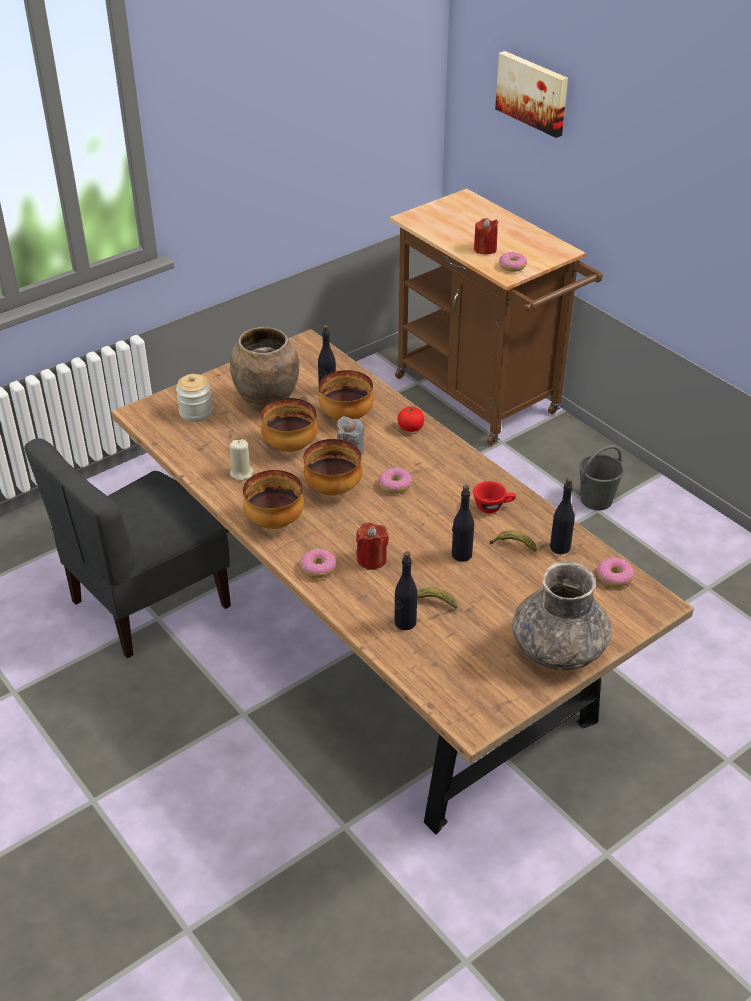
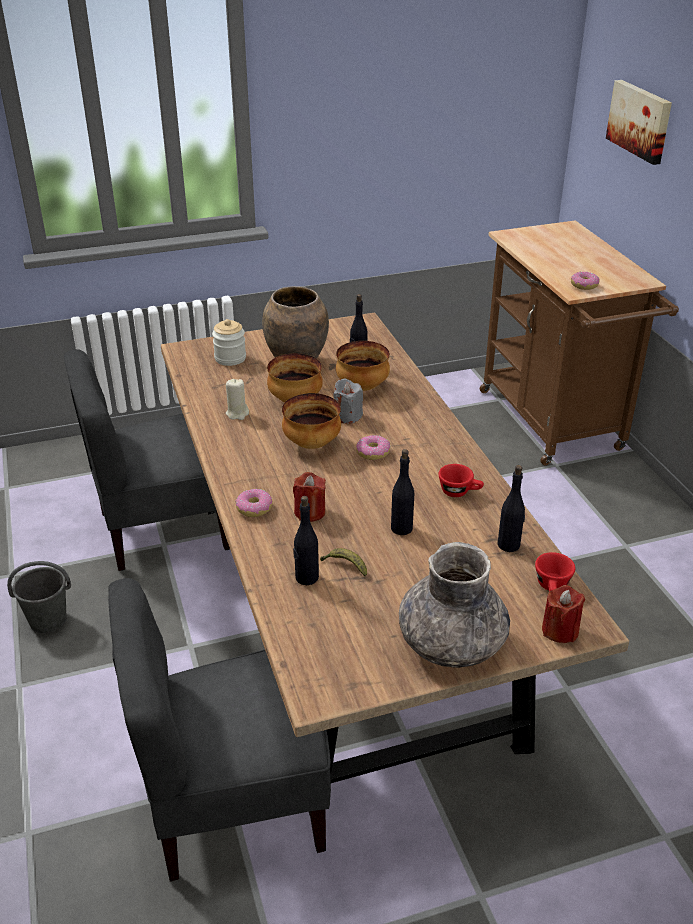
camera: 20 degrees right, 5 degrees down
(274, 522) = (239, 459): bowl -> none
(364, 846) = (234, 805): none -> grey chair
(410, 428) = (418, 407): tomato -> none
(485, 249) = (565, 268): red candle -> red candle (560, 630)
(513, 545) = (460, 532): banana -> none
(597, 500) = (629, 536): grey bucket -> grey bucket (48, 620)
(614, 577) = (552, 587): donut -> red cup

